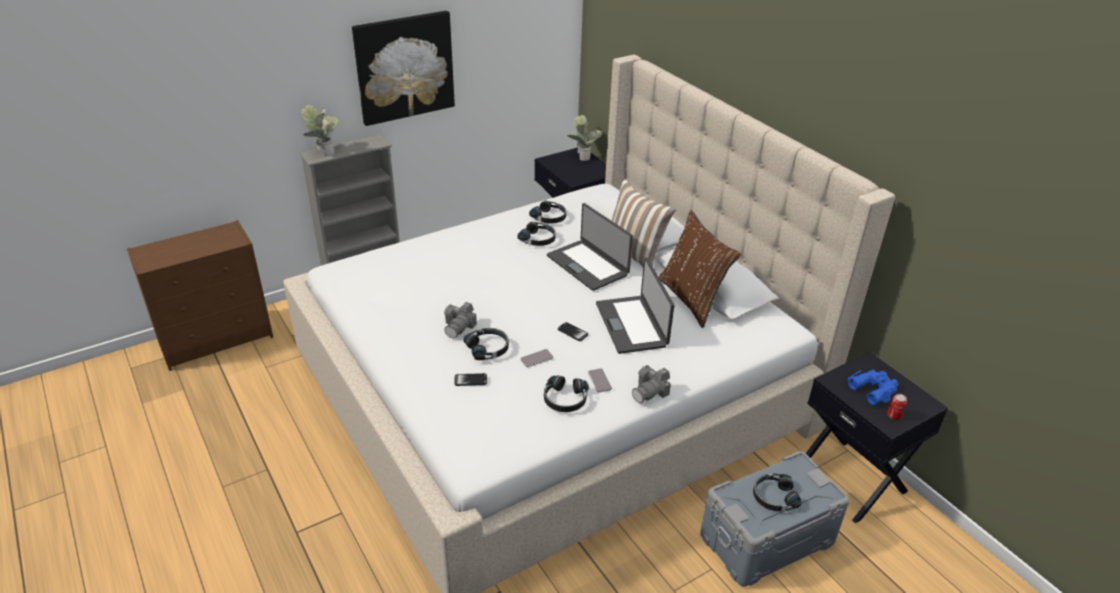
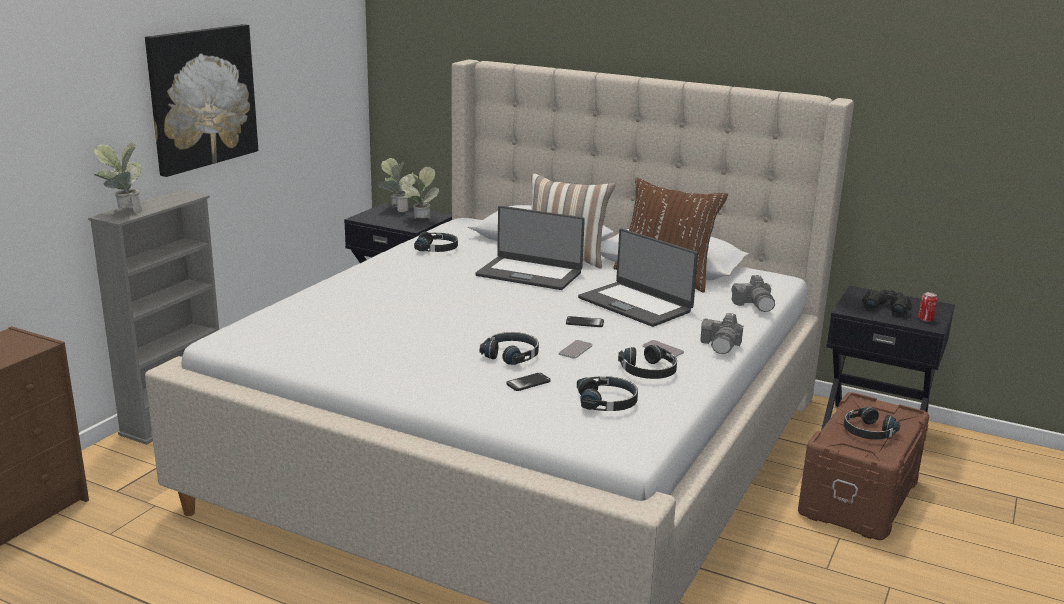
camera: 30 degrees left, 15 degrees down
(459, 327) = (455, 347): camera -> camera (755, 305)
(538, 239) = (448, 266): black headphones -> black headphones (607, 402)
(586, 174) = (420, 221): none -> potted plant
(767, 540) = (860, 497): grey storage box -> brown storage box
(873, 389) = (887, 307): blue binoculars -> black binoculars

